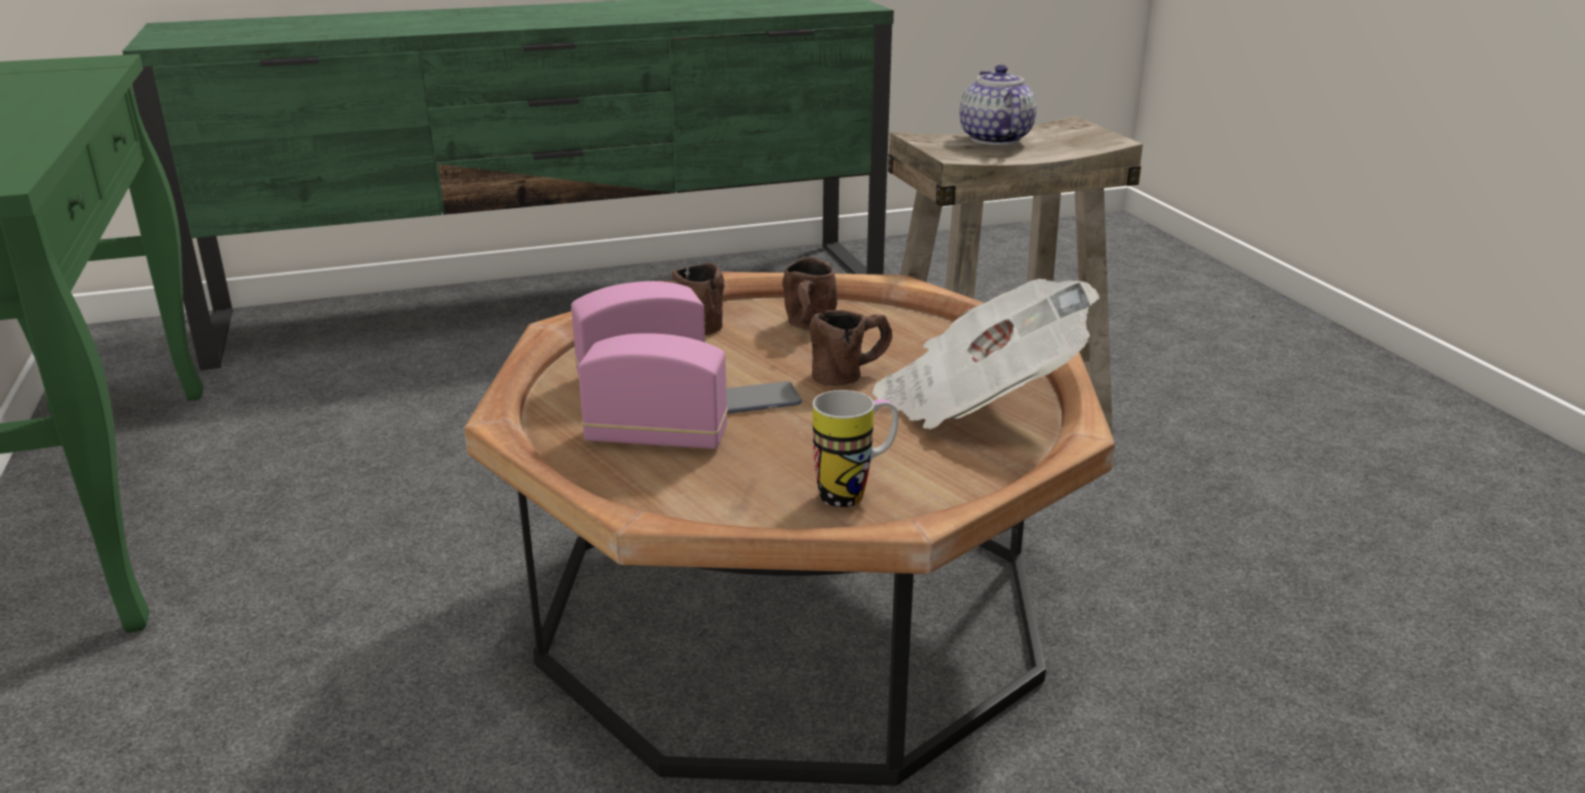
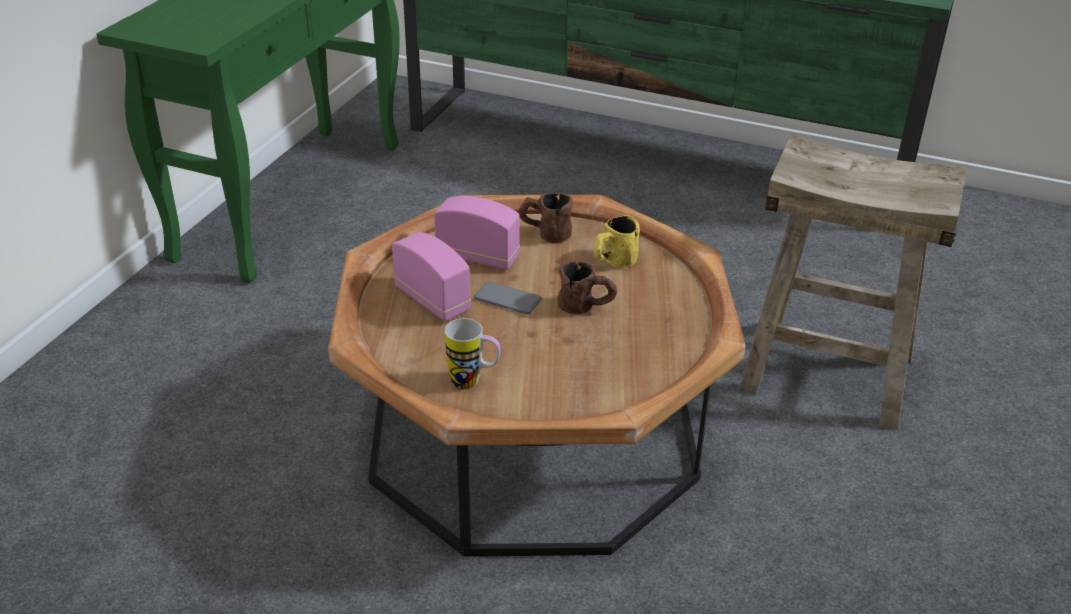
camera: 40 degrees right, 10 degrees up
(808, 328) = (613, 263): brown mug -> yellow mug
(977, 402) = (625, 361): newspaper -> none
(994, 139) = (862, 167): teapot -> none

